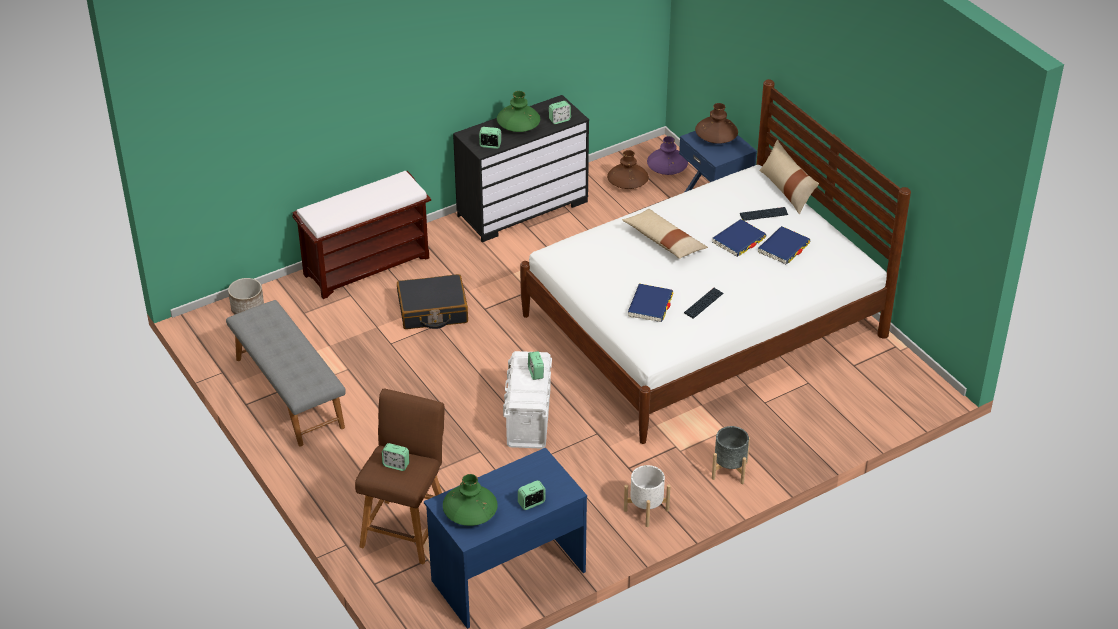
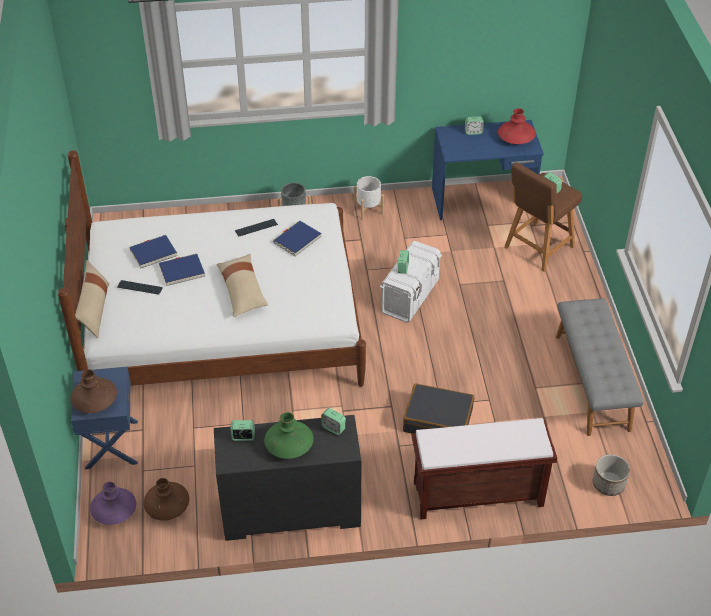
camera: 155 degrees left, 5 degrees up
(470, 512) = (516, 138): green vase -> red vase

